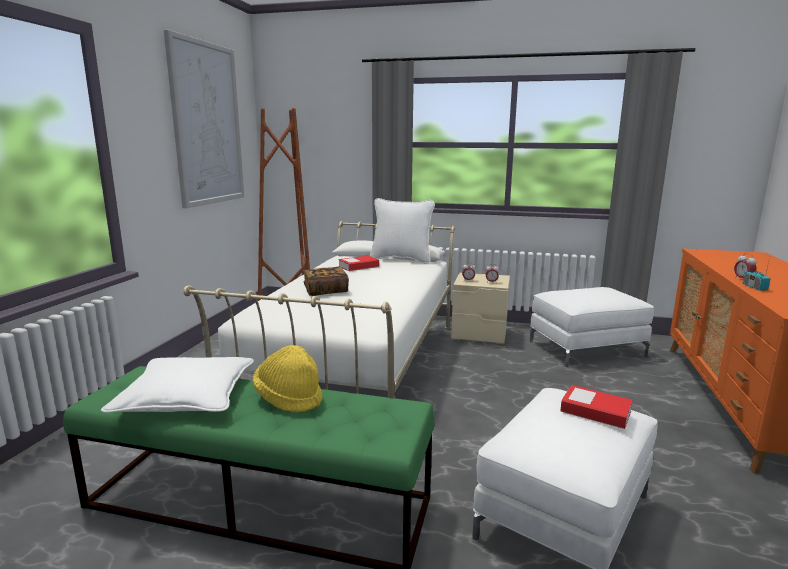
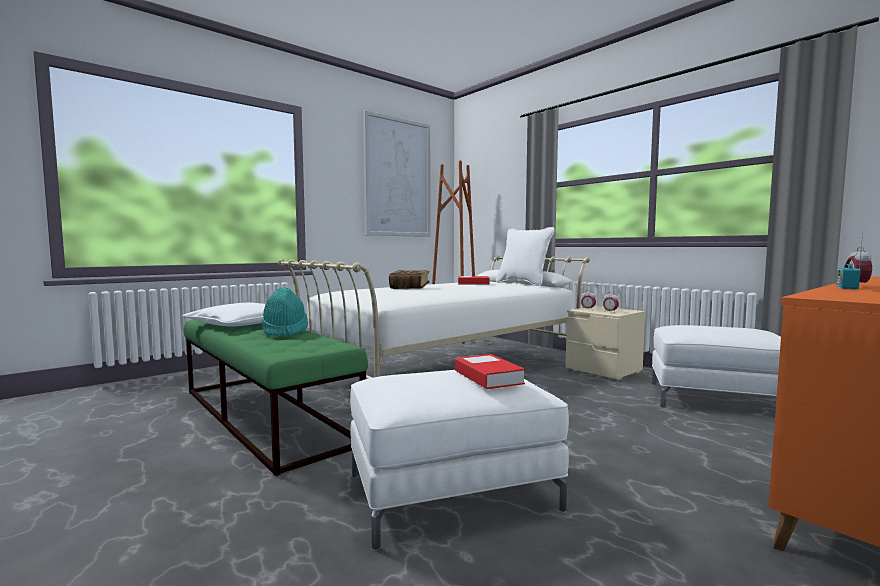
camera: 35 degrees right, 10 degrees down
(289, 398) = (285, 332): yellow hat -> turquoise hat

